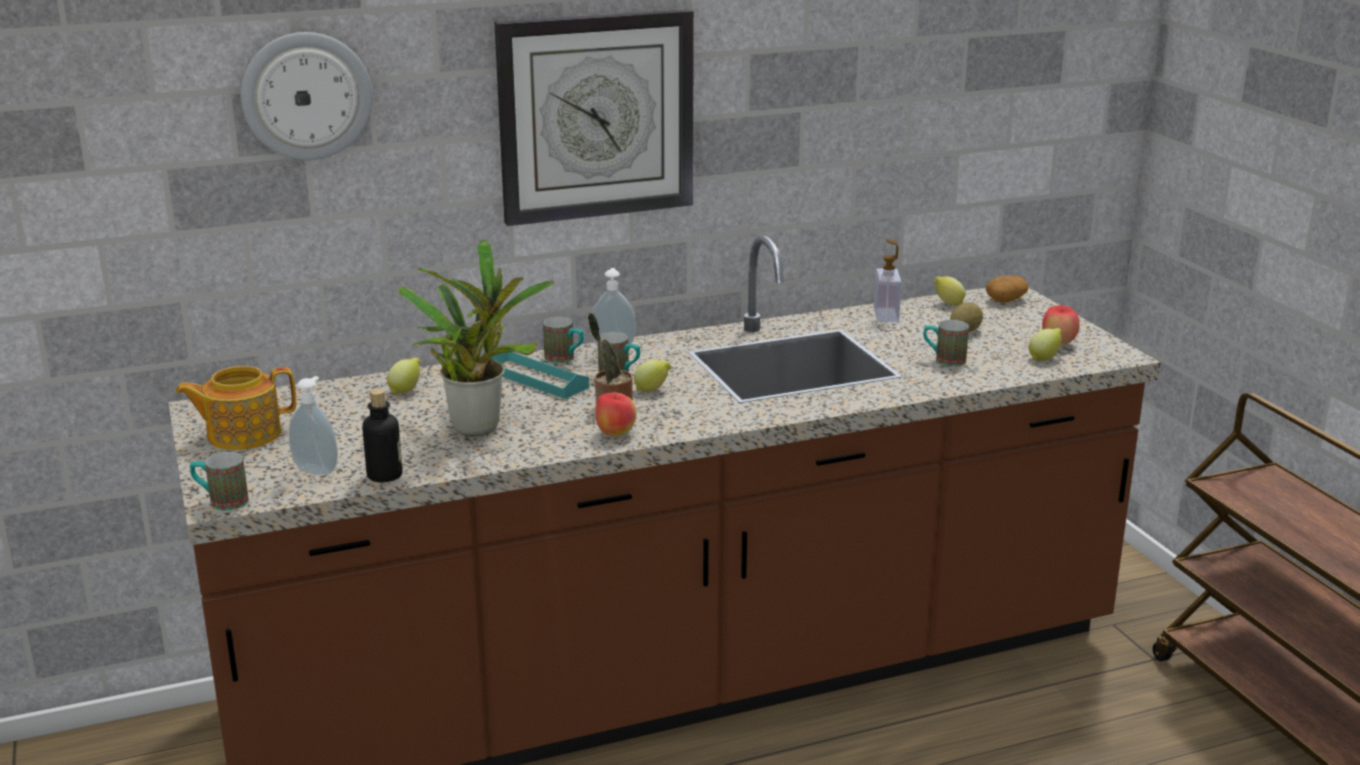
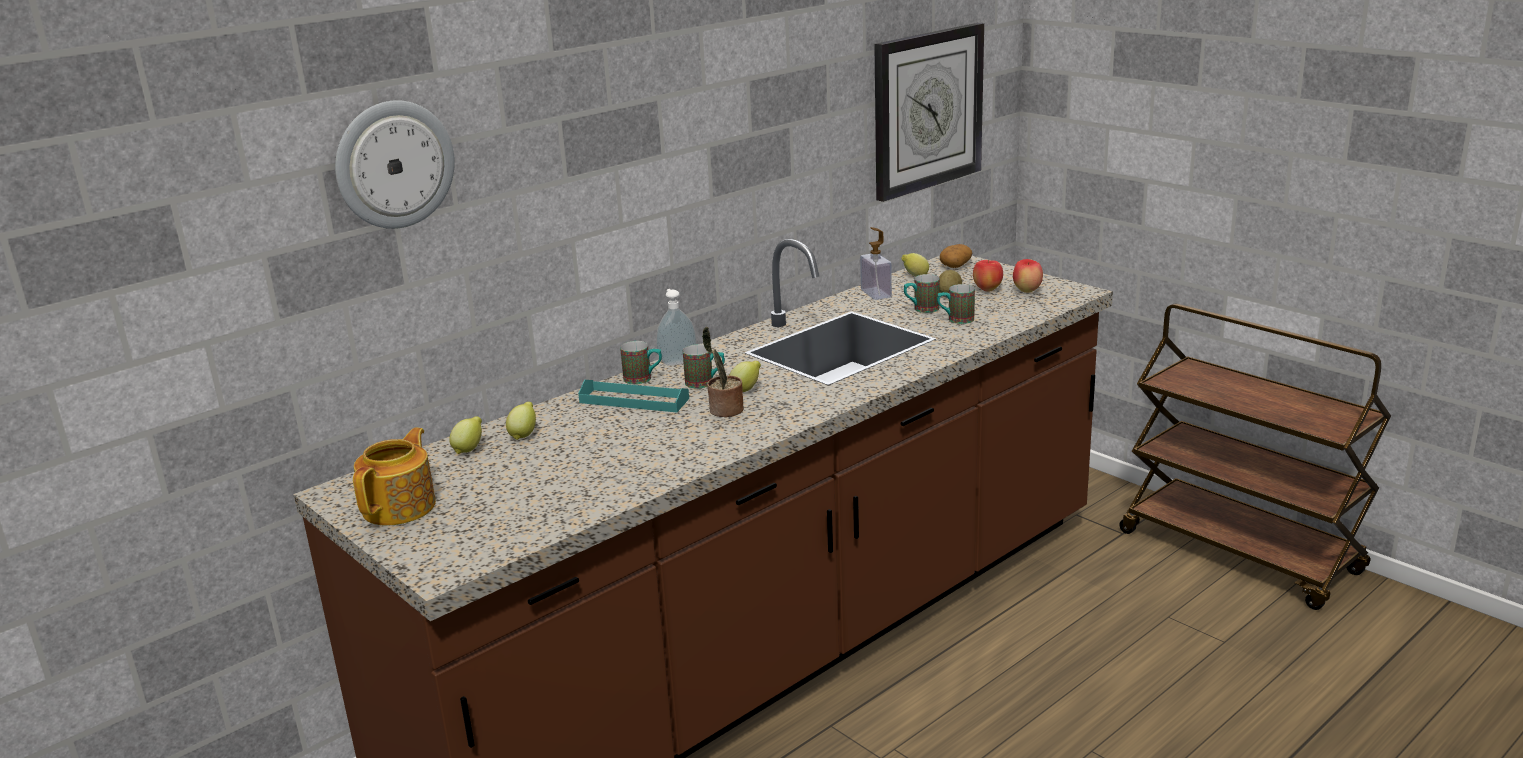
camera: 20 degrees left, 0 degrees up
(221, 502) = (441, 572): mug -> mug (921, 309)
(242, 434) = (401, 507): teapot -> teapot turned 150 degrees clockwise
(317, 470) = (508, 522): soap dispenser -> none
(385, 475) = (578, 512): bottle -> none
(479, 425) = (622, 450): potted plant -> none
(596, 116) = (638, 152): wall clock -> wall clock (927, 110)
(615, 434) = (750, 432): apple -> apple (987, 290)
(1044, 358) = (1028, 304): lemon -> lemon (469, 449)

